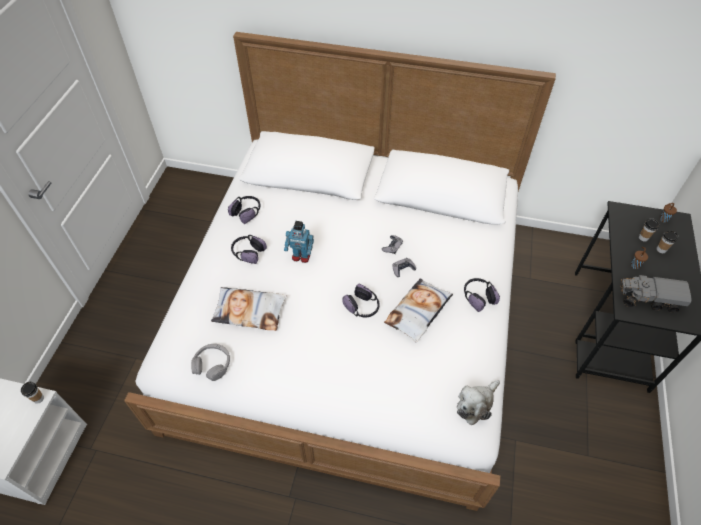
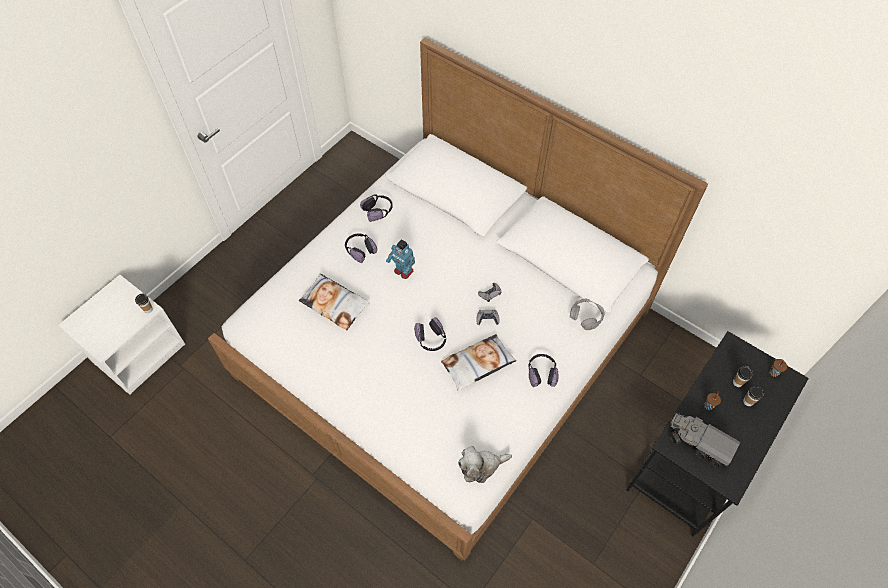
camera: 25 degrees right, 5 degrees up
(212, 364) = (283, 338): grey headphones -> grey headphones (586, 316)

